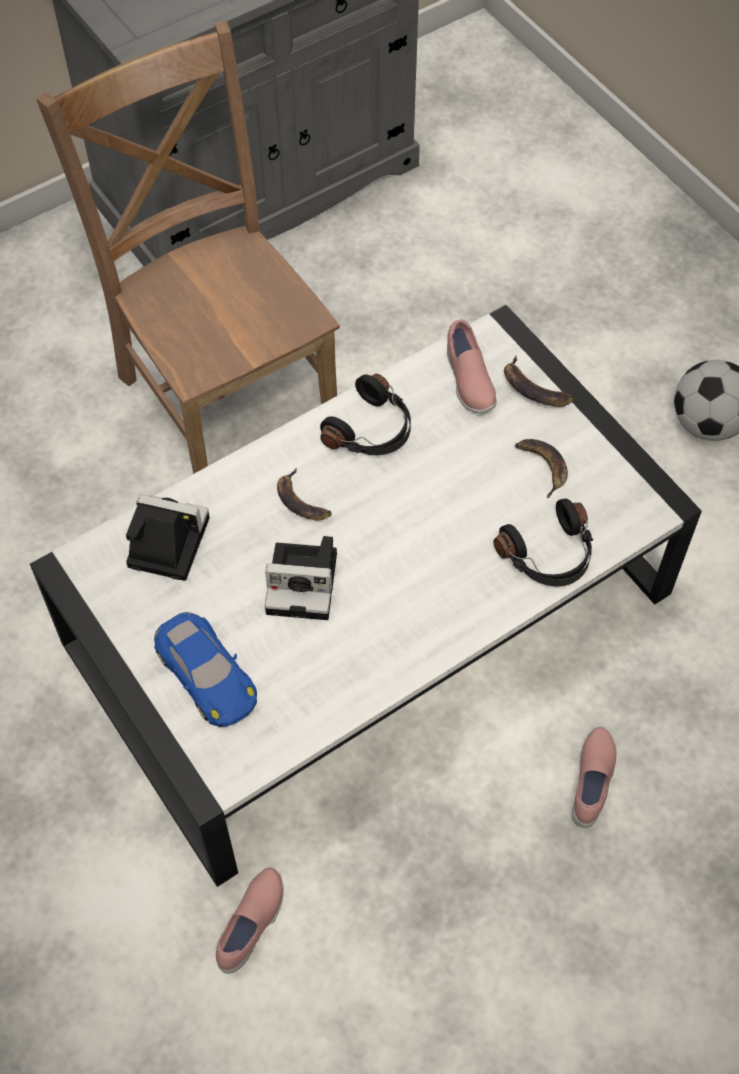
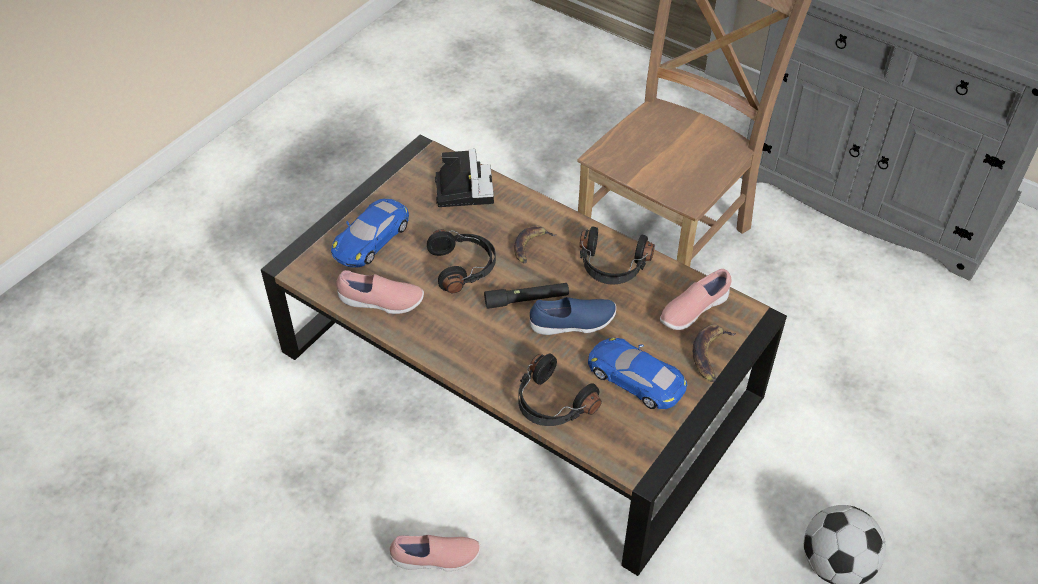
camera: 70 degrees right, 10 degrees down
(252, 925) = (260, 379): pink shoe -> pink shoe (381, 302)
(305, 582) = (463, 267): camera -> black headphones
(370, 616) = (521, 374): white coffee table -> brown coffee table
(387, 532) = (526, 300): none -> black flashlight
(443, 499) = (573, 324): none -> blue shoe
(542, 466) = (636, 378): banana -> blue toy car

